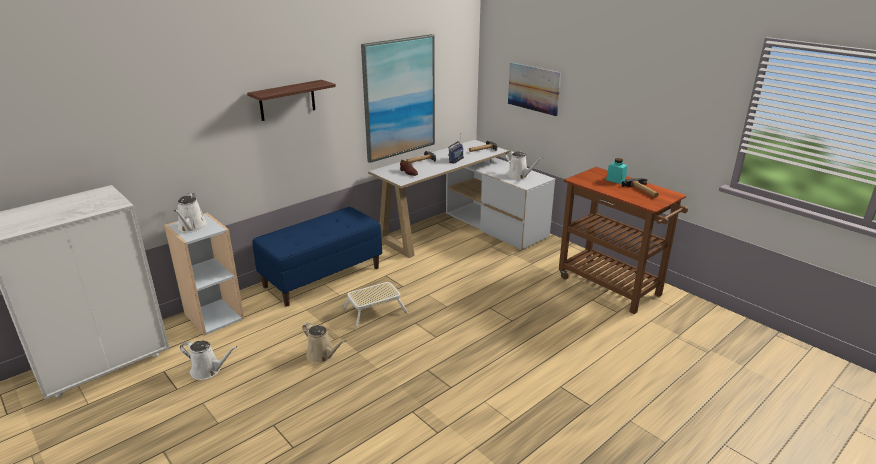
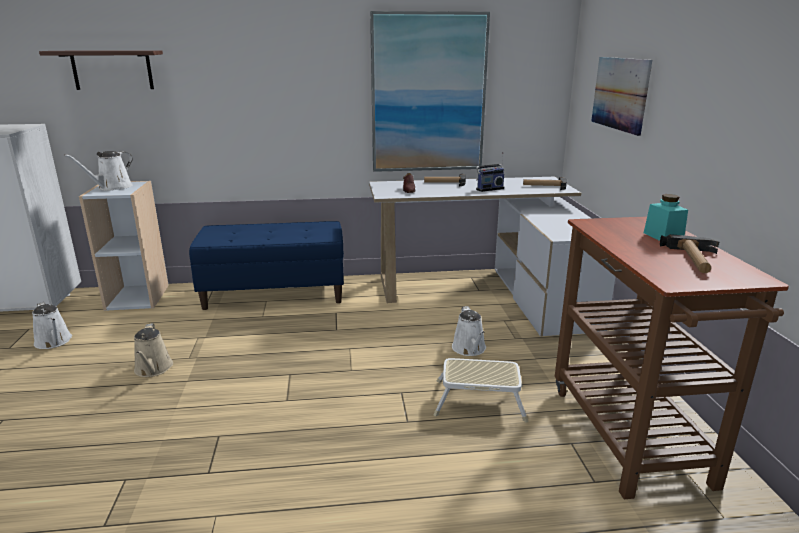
camera: 35 degrees right, 5 degrees down
(287, 100) = (260, 69): shelf -> shelf (112, 70)
(375, 311) = (268, 345): beige step ladder -> beige step ladder (479, 400)
(519, 176) = (568, 225): white watering can -> white watering can (470, 349)

